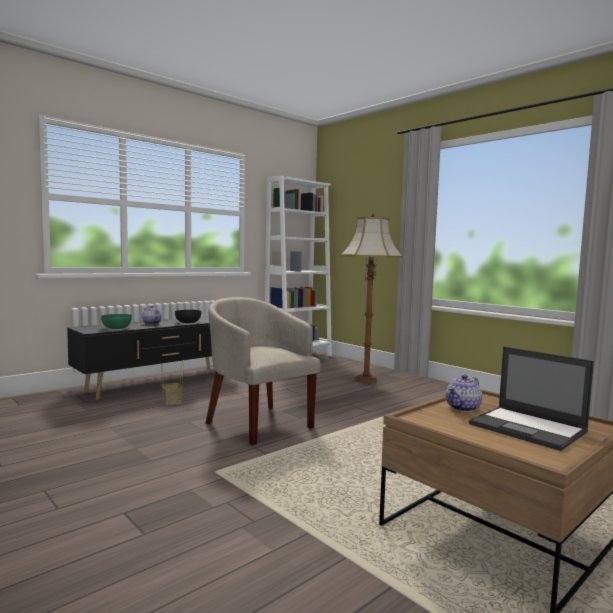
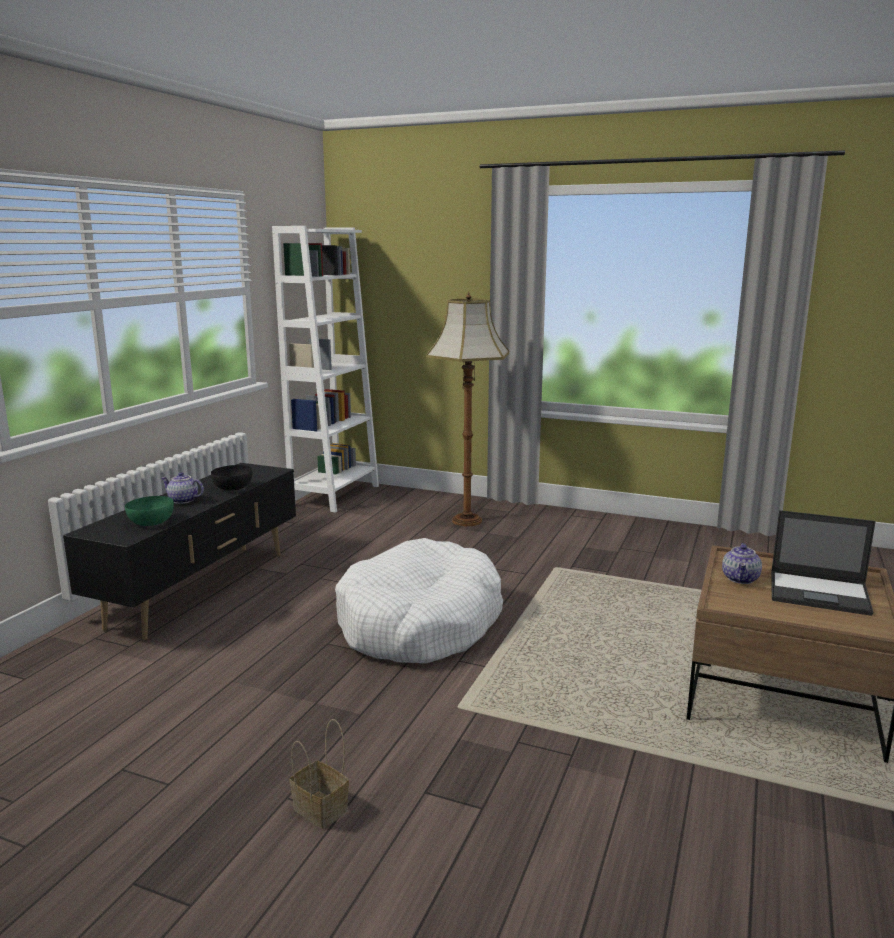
camera: 25 degrees left, 10 degrees up
(172, 401) = (262, 615): basket -> basket (322, 809)
(258, 423) = (419, 623): beige armchair -> white dog bed

